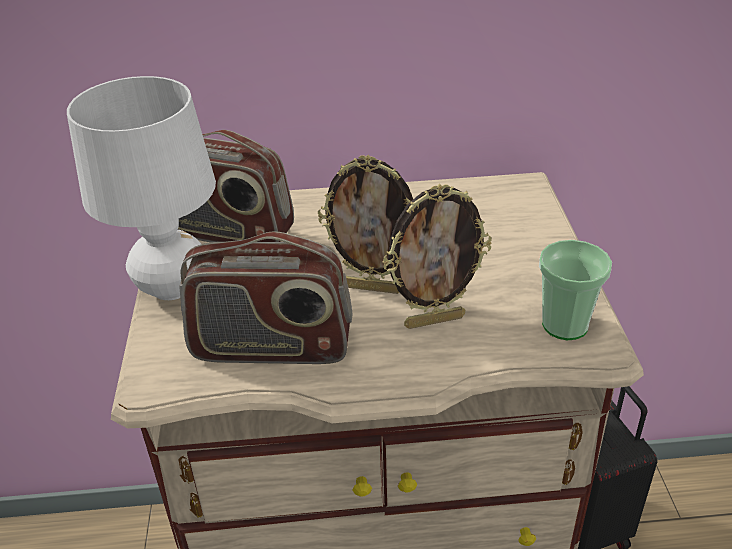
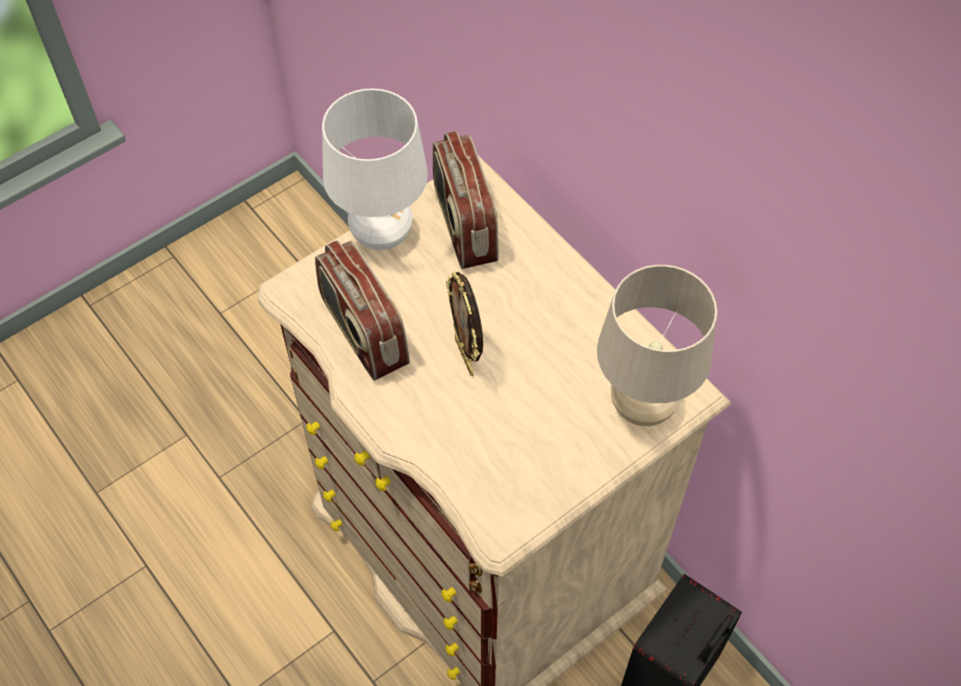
camera: 55 degrees right, 20 degrees up
(434, 320) = (456, 414): picture frame -> none
(520, 211) = (642, 406): none -> beige table lamp
(565, 325) = (508, 501): cup -> none

